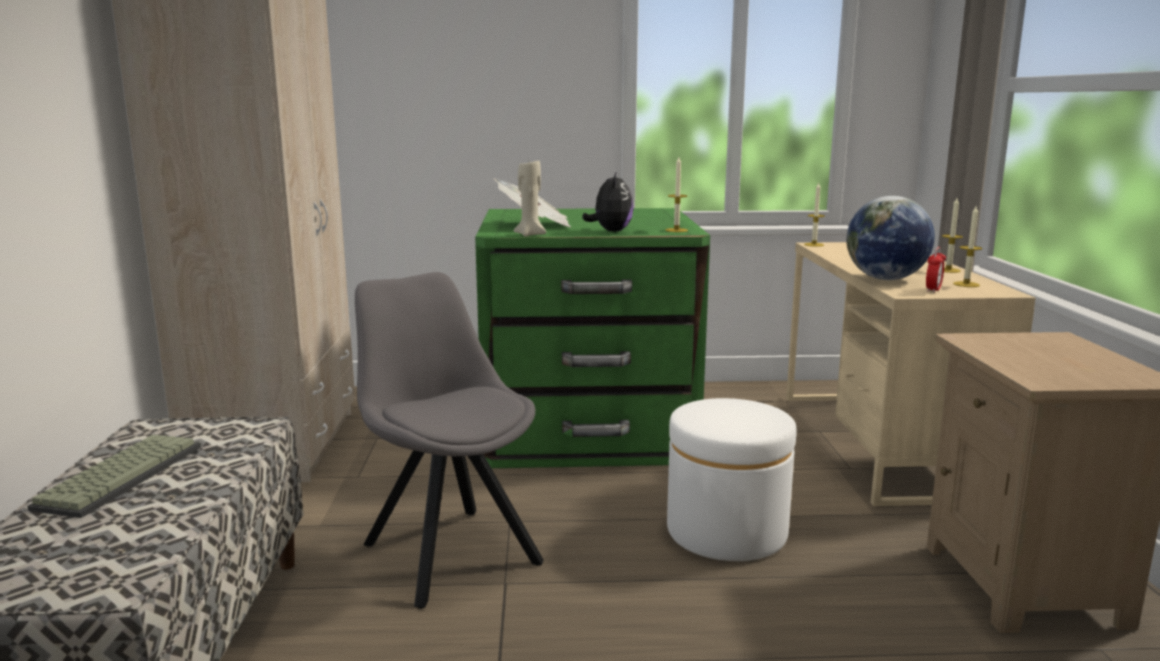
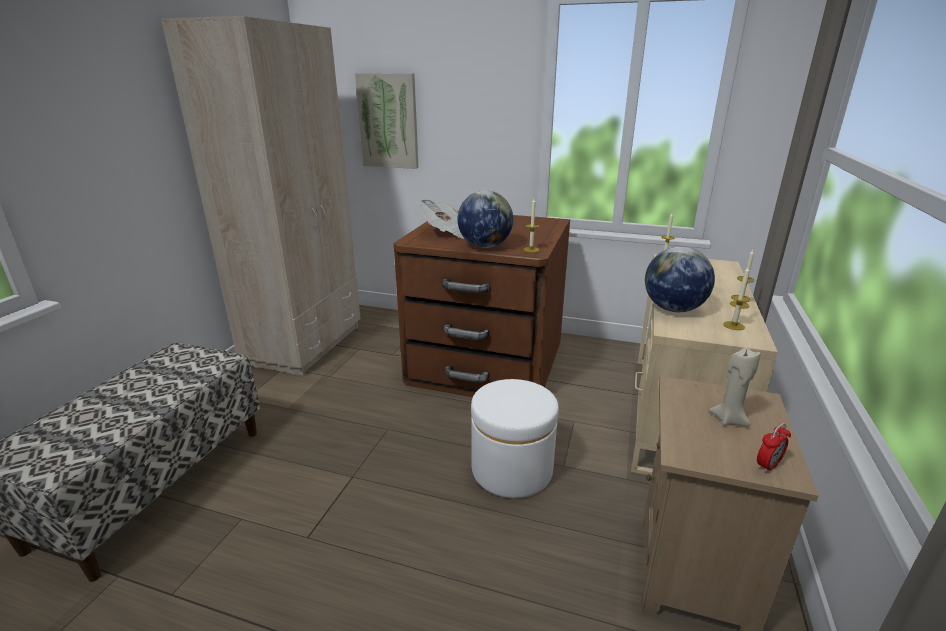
camera: 20 degrees right, 10 degrees up
(120, 475) = (130, 386): keyboard -> none
(386, 85) = (388, 121): none -> picture
(449, 553) = (338, 446): grey chair -> none
(530, 235) = (428, 245): beige candle -> beige candle (729, 419)
(589, 427) = (486, 363): green dresser -> brown dresser
(610, 231) = (485, 246): plush toy -> globe
(933, 290) = (696, 329): alarm clock -> alarm clock (767, 466)

